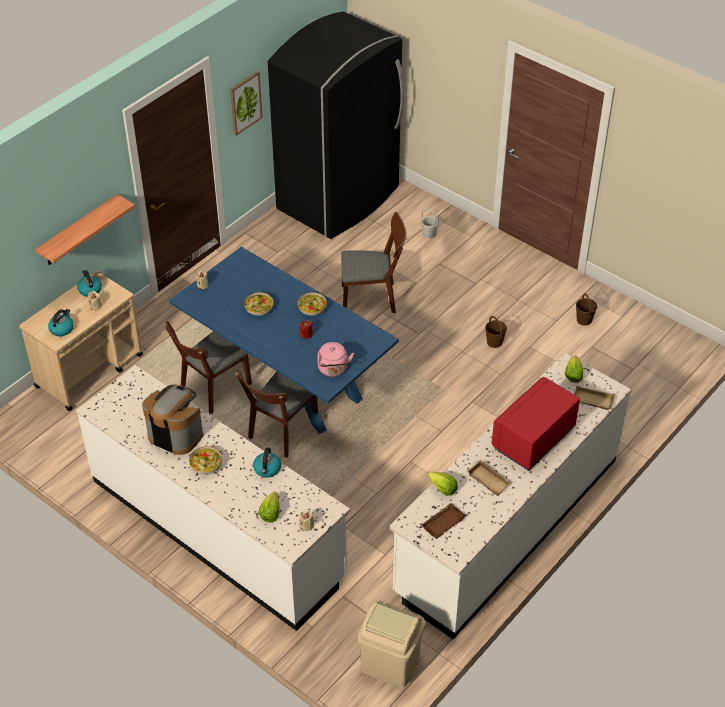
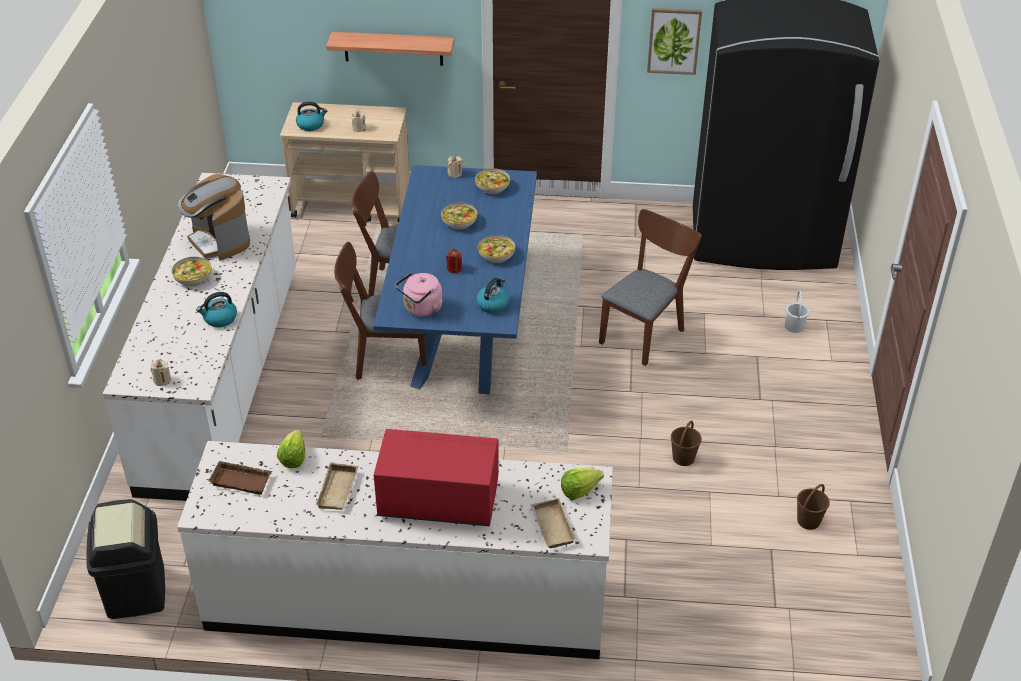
camera: 55 degrees right, 5 degrees down
(90, 289) = (377, 115): kettle -> kettle (493, 304)
(175, 434) = (219, 241): coffee machine -> coffee machine turned 150 degrees clockwise
(237, 275) = (492, 187): none -> bowl
(270, 513) = (160, 348): lettuce -> none
(373, 298) = (645, 332): brown chair -> brown chair turned 105 degrees counterclockwise
(390, 663) = (135, 592): beige trash can -> black trash can

